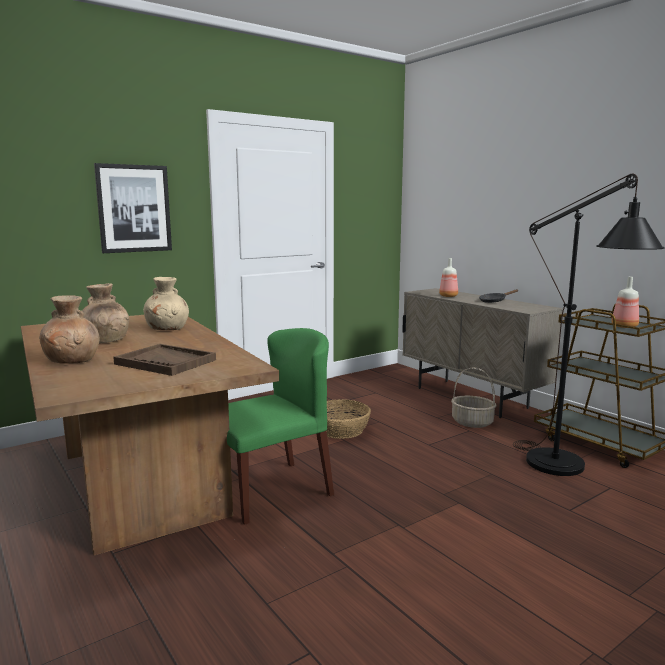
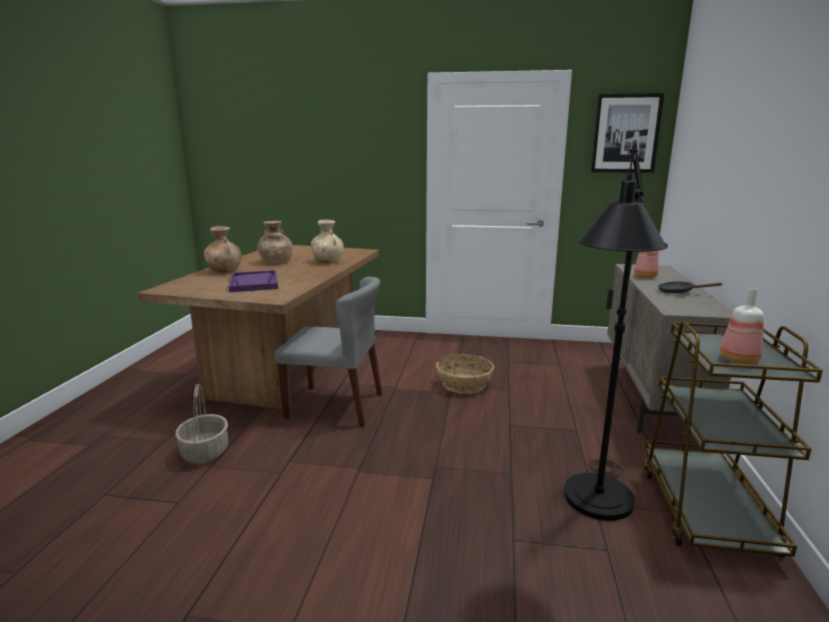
camera: 45 degrees right, 5 degrees up
(134, 208) = (360, 162): picture -> picture (625, 133)
(166, 362) = (254, 283): brown tray -> purple tray
(271, 490) = (336, 405): green chair -> grey chair
(471, 422) = (595, 424): basket -> basket (205, 451)

